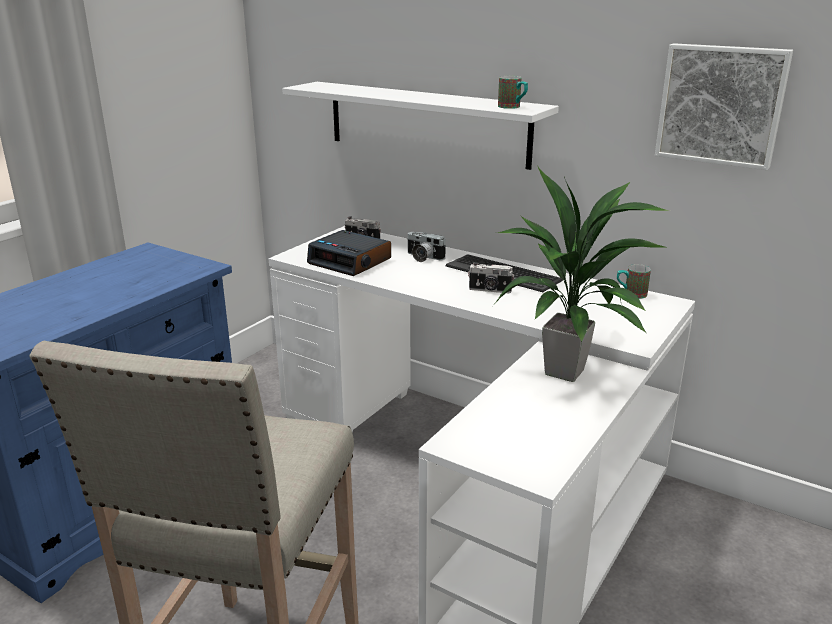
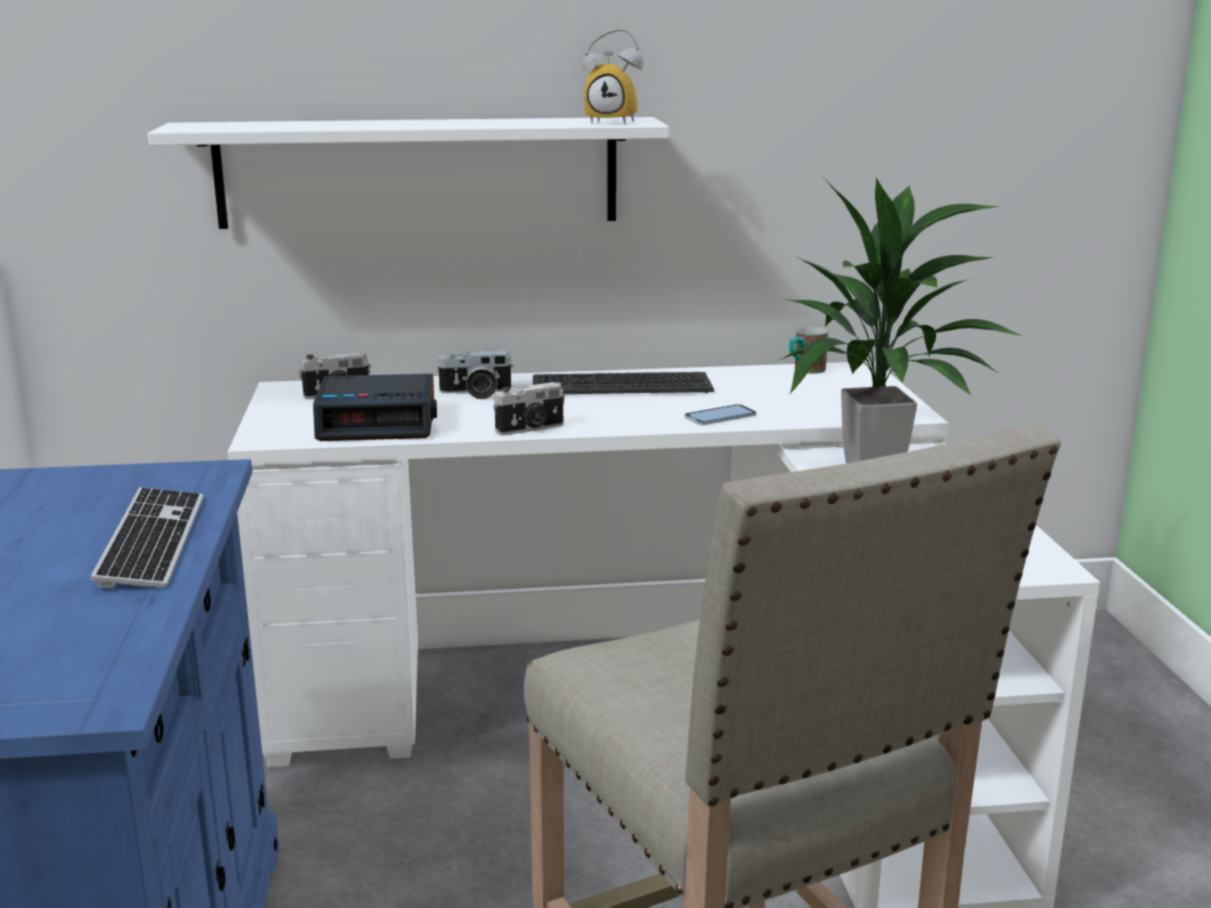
camera: 40 degrees left, 5 degrees down
(126, 293) = (152, 541): none -> keyboard
(490, 290) = (645, 406): camera -> camera (531, 429)
(512, 107) = (613, 122): mug -> alarm clock
(516, 309) = (720, 417): none -> phone
(721, 105) = (880, 92): picture -> none

